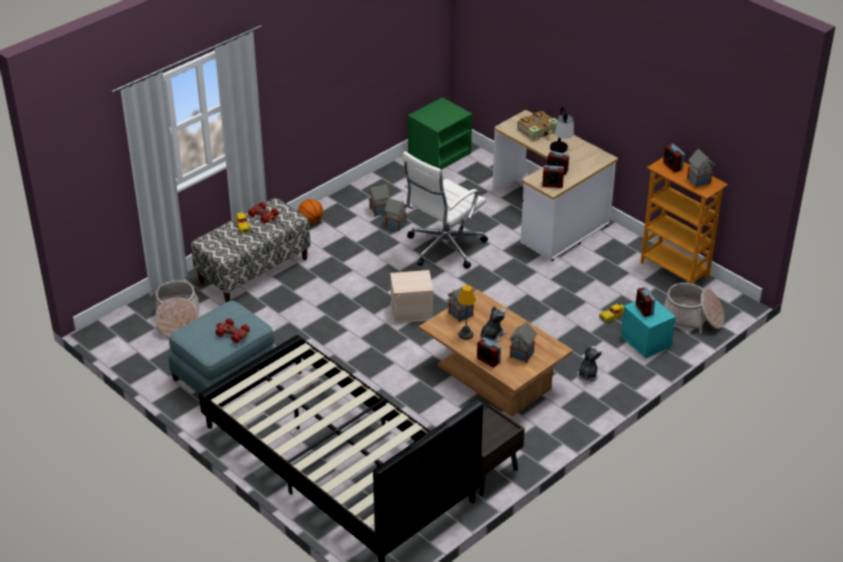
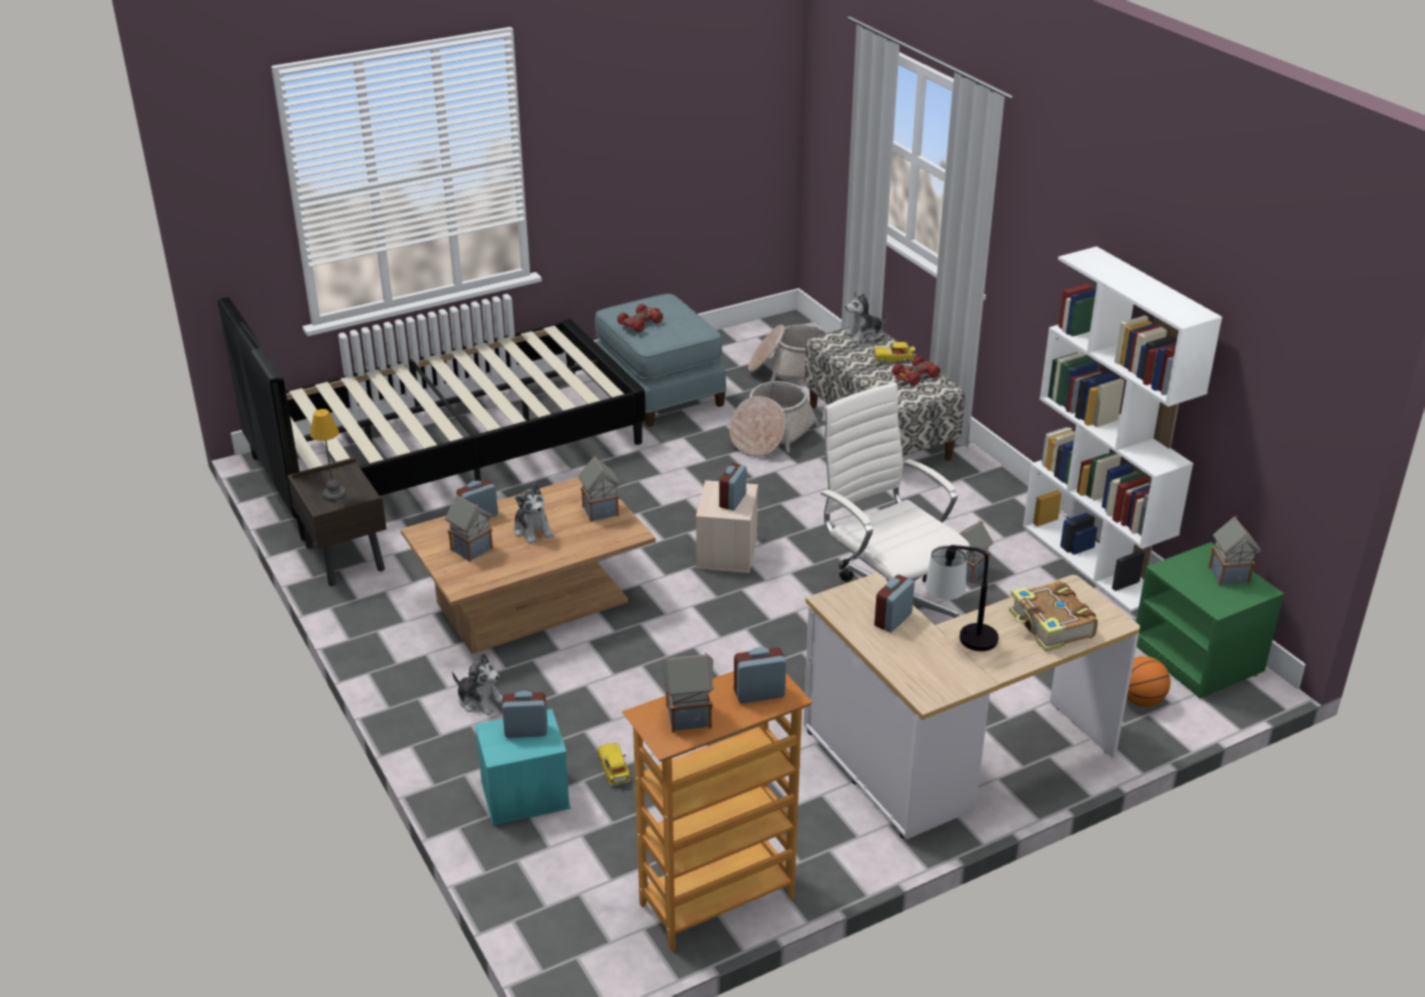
camera: 105 degrees right, 5 degrees down
(212, 241) = (864, 335): none -> plush toy
(311, 221) = (995, 492): basketball -> basketball (1140, 700)
(369, 186) = (1093, 561): none -> white bookcase
(379, 210) = (1014, 561): toy house -> toy house (1229, 576)
(465, 334) = (551, 507): table lamp -> table lamp (335, 494)
(552, 185) = (846, 604): alarm clock -> alarm clock (732, 501)
(691, 318) = (557, 880): basket -> basket (771, 435)

